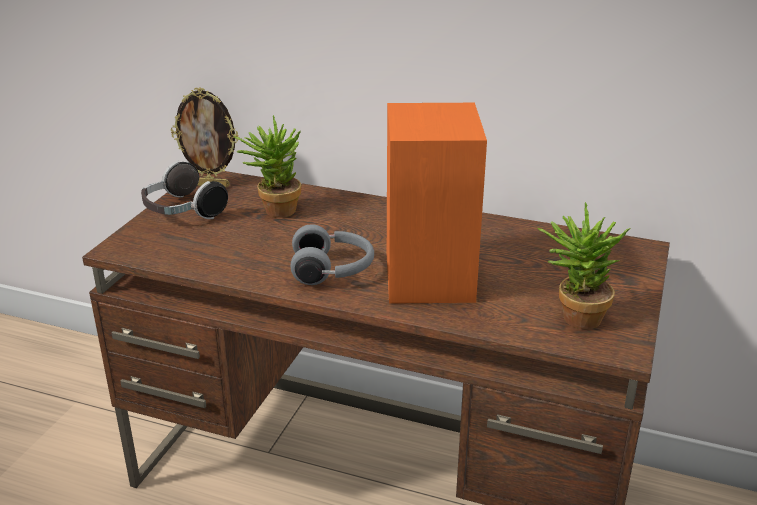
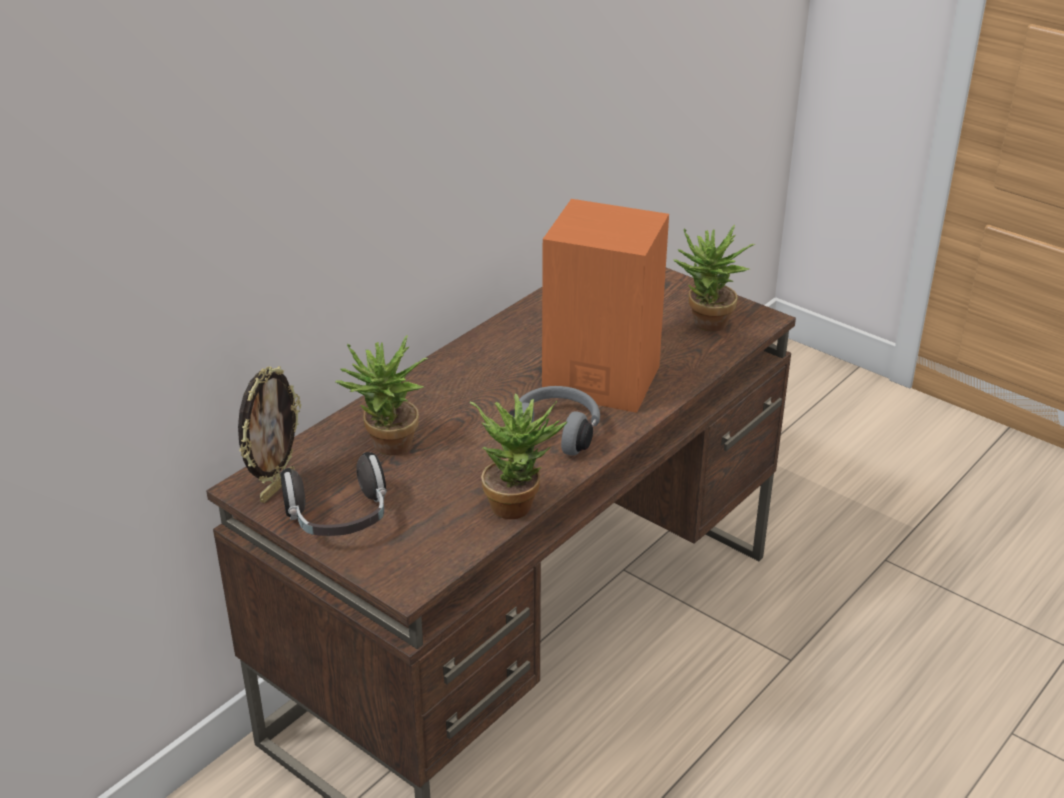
camera: 70 degrees left, 5 degrees up
(228, 272) = (518, 503): none -> potted plant

